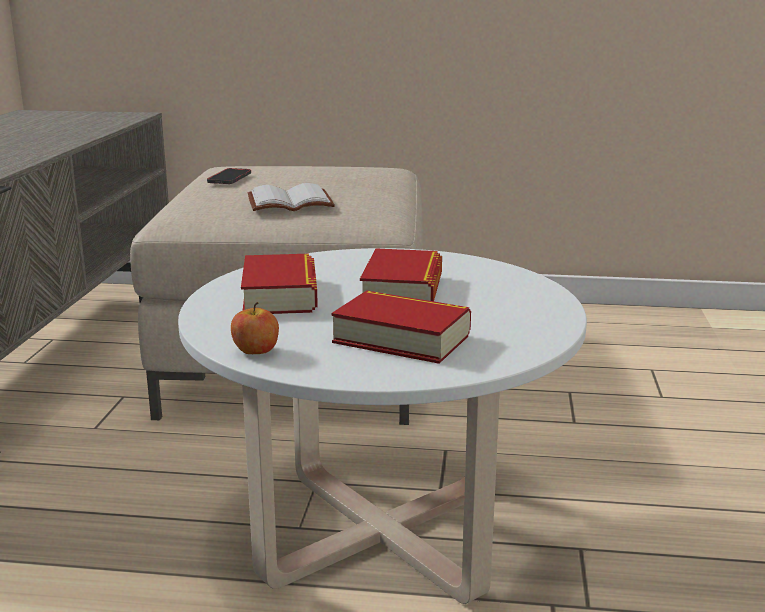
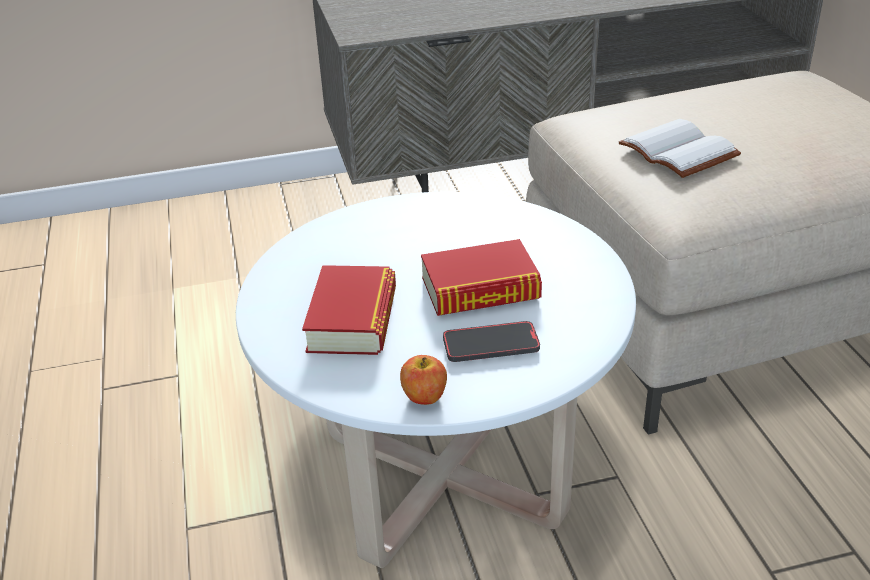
camera: 70 degrees right, 15 degrees up
(229, 179) = (733, 95): phone -> phone (491, 345)
(256, 351) = (290, 260): apple -> apple (424, 396)
(280, 295) = (420, 233): book -> none

